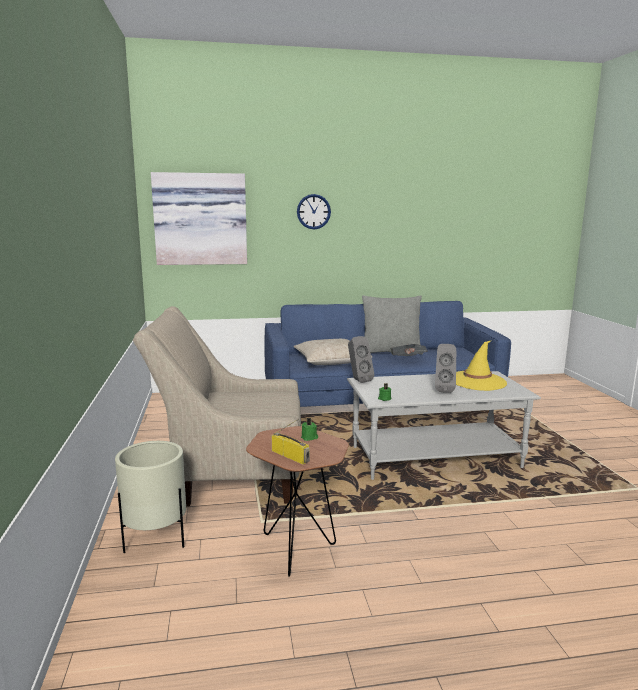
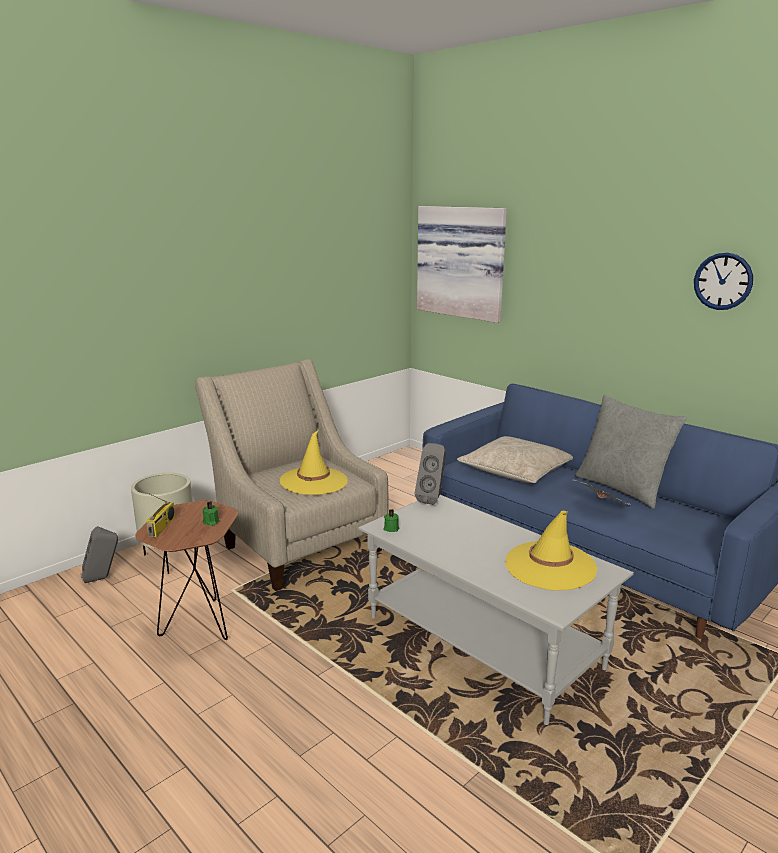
camera: 55 degrees right, 5 degrees up
(260, 403) = (314, 481): none -> yellow hat
(313, 211) = (586, 262): wall clock -> wall clock (723, 281)
(443, 390) = (476, 552): grey speaker -> grey speaker (102, 578)

